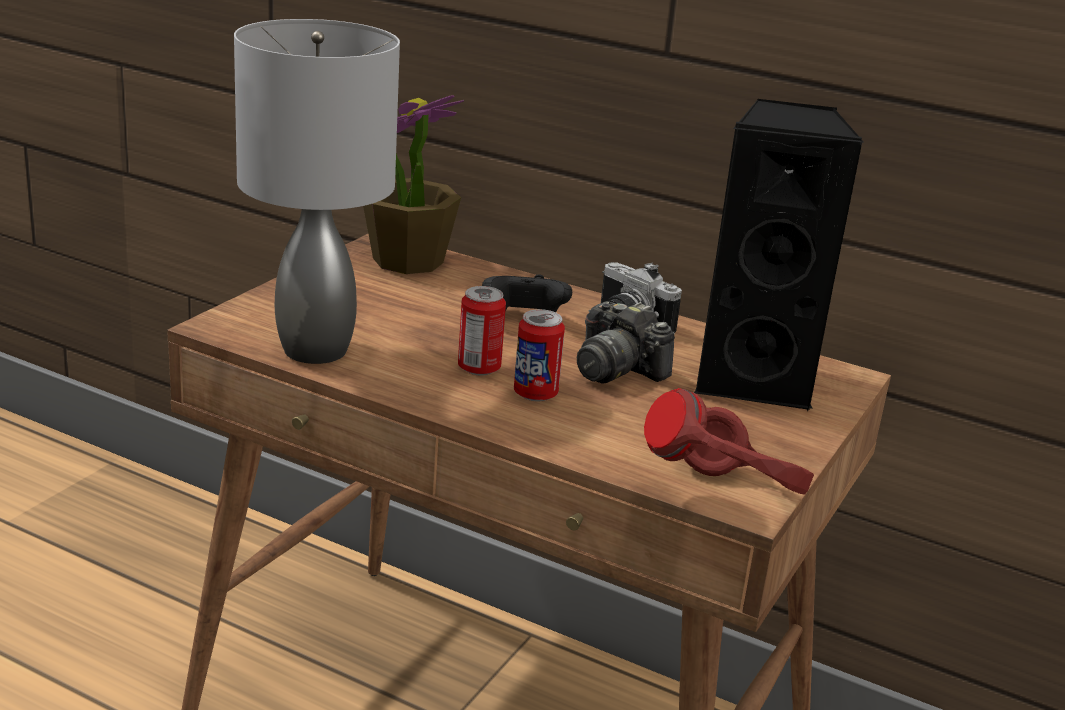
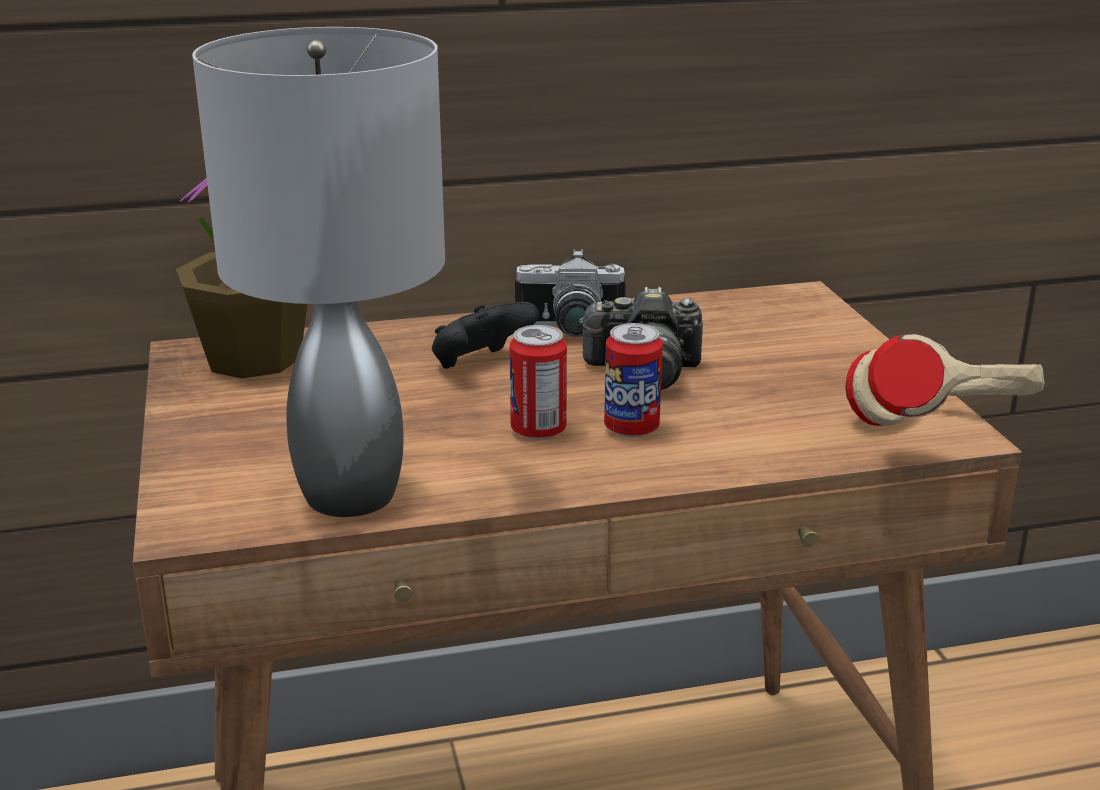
camera: 40 degrees left, 0 degrees up
(725, 501) = (938, 439): red headphones -> beige headphones
(754, 380) = (754, 330): black speaker -> none

